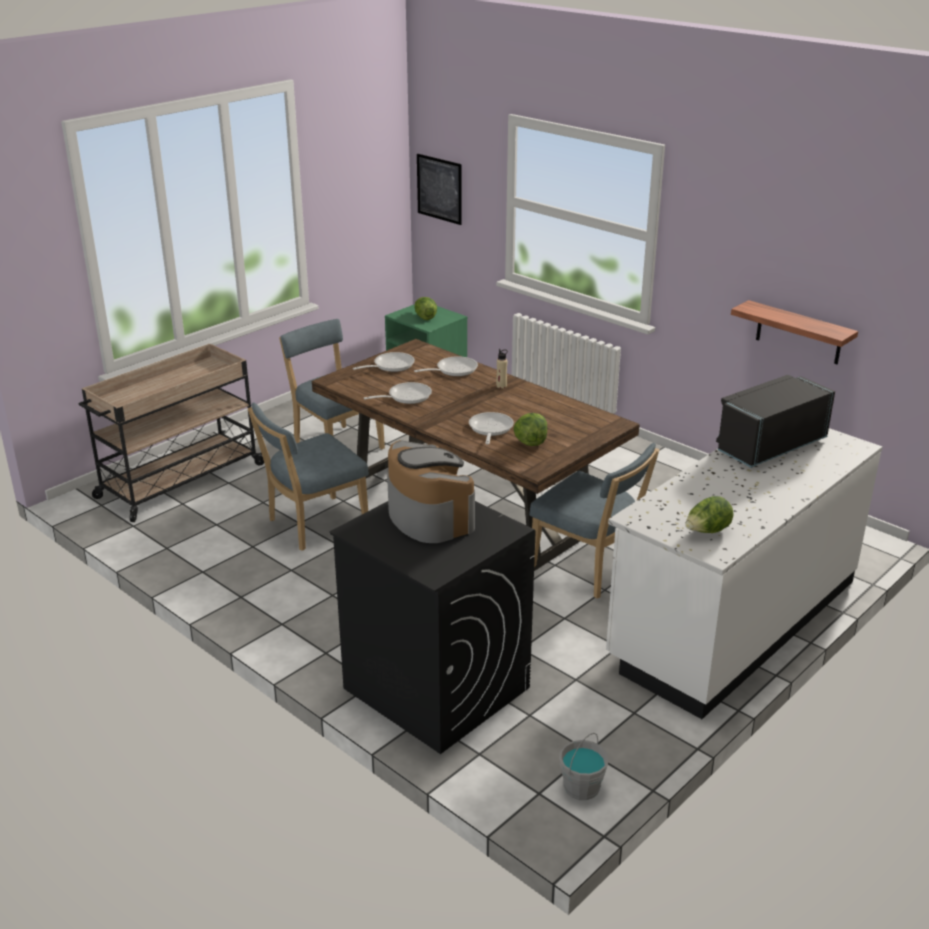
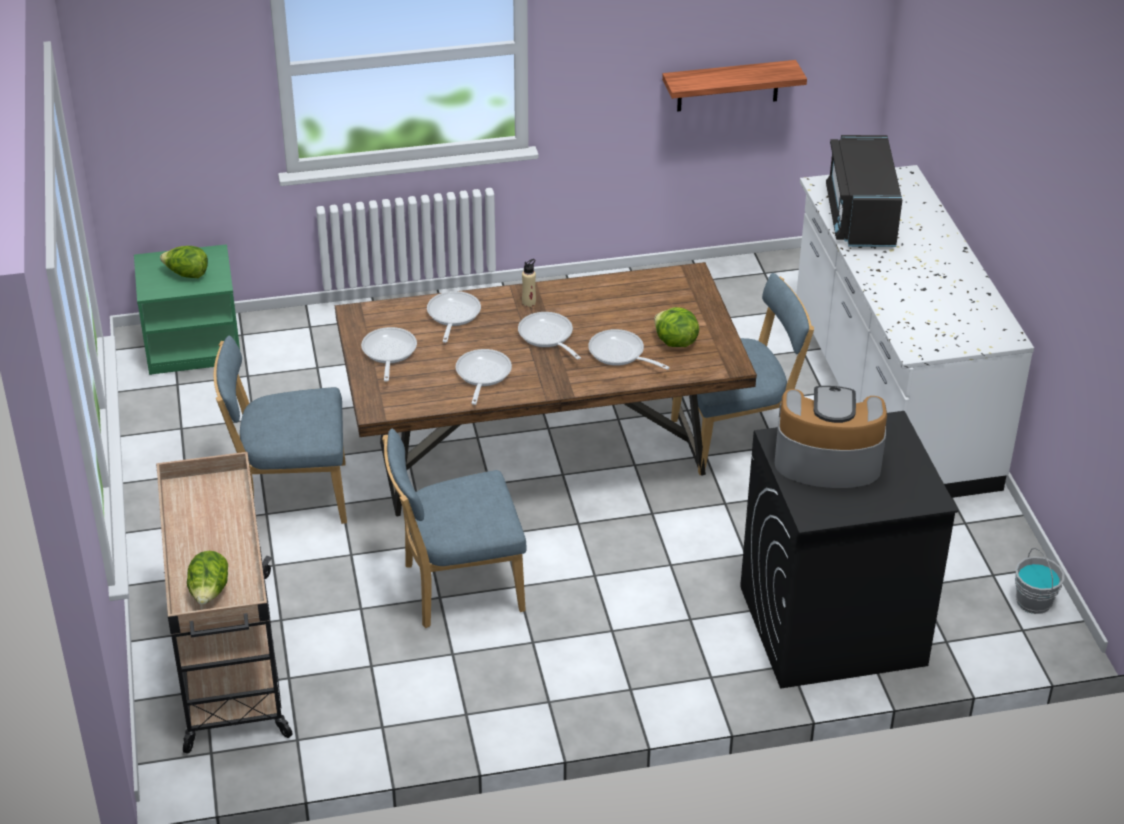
camera: 55 degrees left, 10 degrees up
(313, 525) = (457, 588): blue chair -> blue chair turned 75 degrees clockwise
(439, 189) = (141, 92): picture -> none
(474, 402) = (547, 337): none -> frying pan
(707, 532) = (971, 324): lettuce -> lettuce (209, 593)

